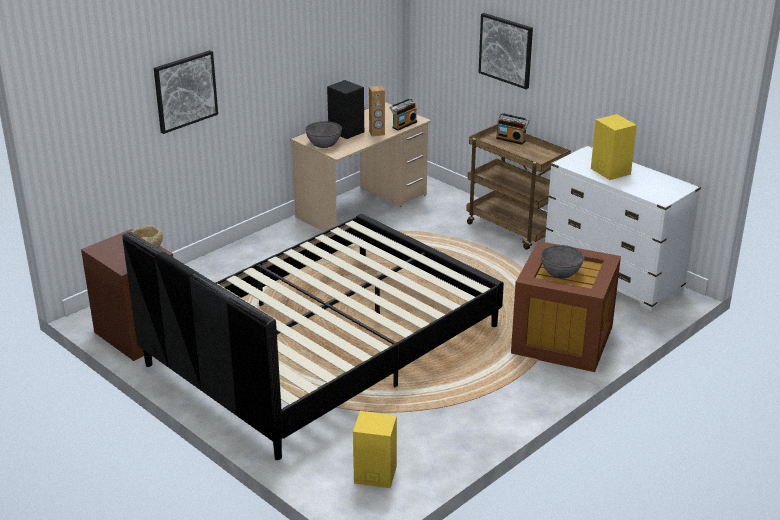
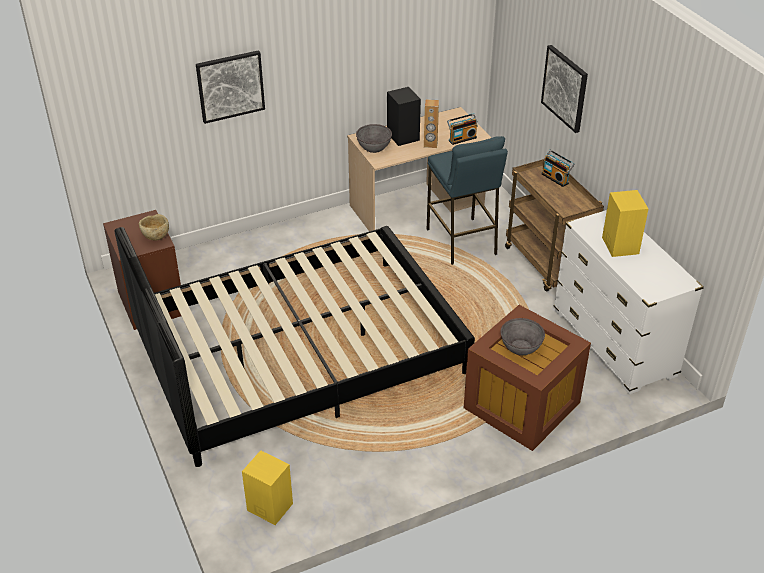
camera: 20 degrees right, 10 degrees up
(423, 226) = (461, 241): none -> blue stool

